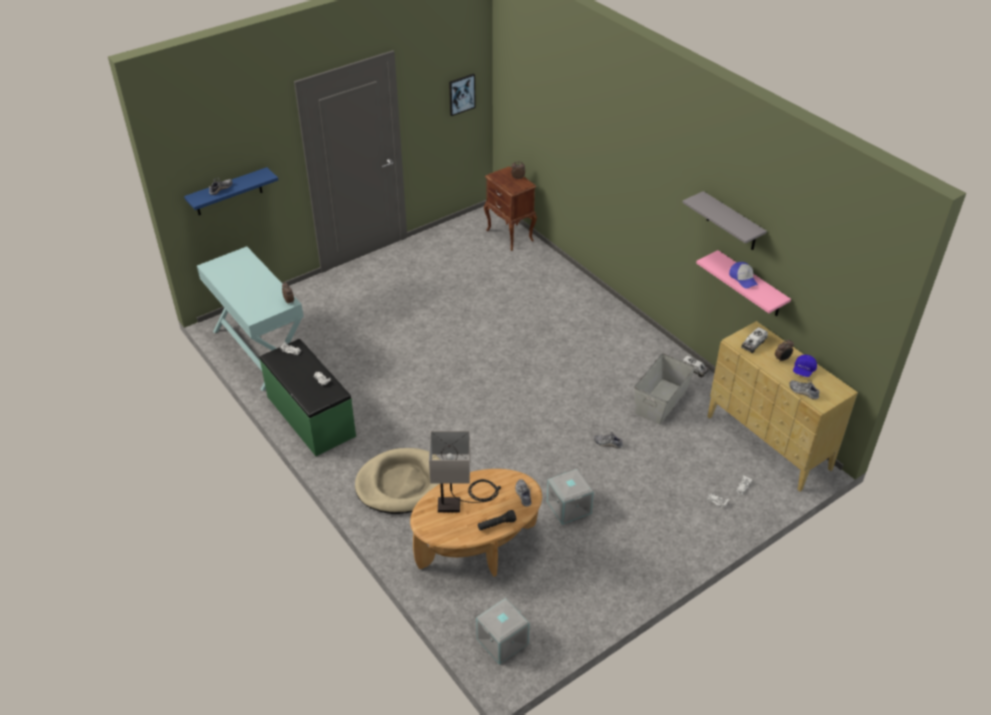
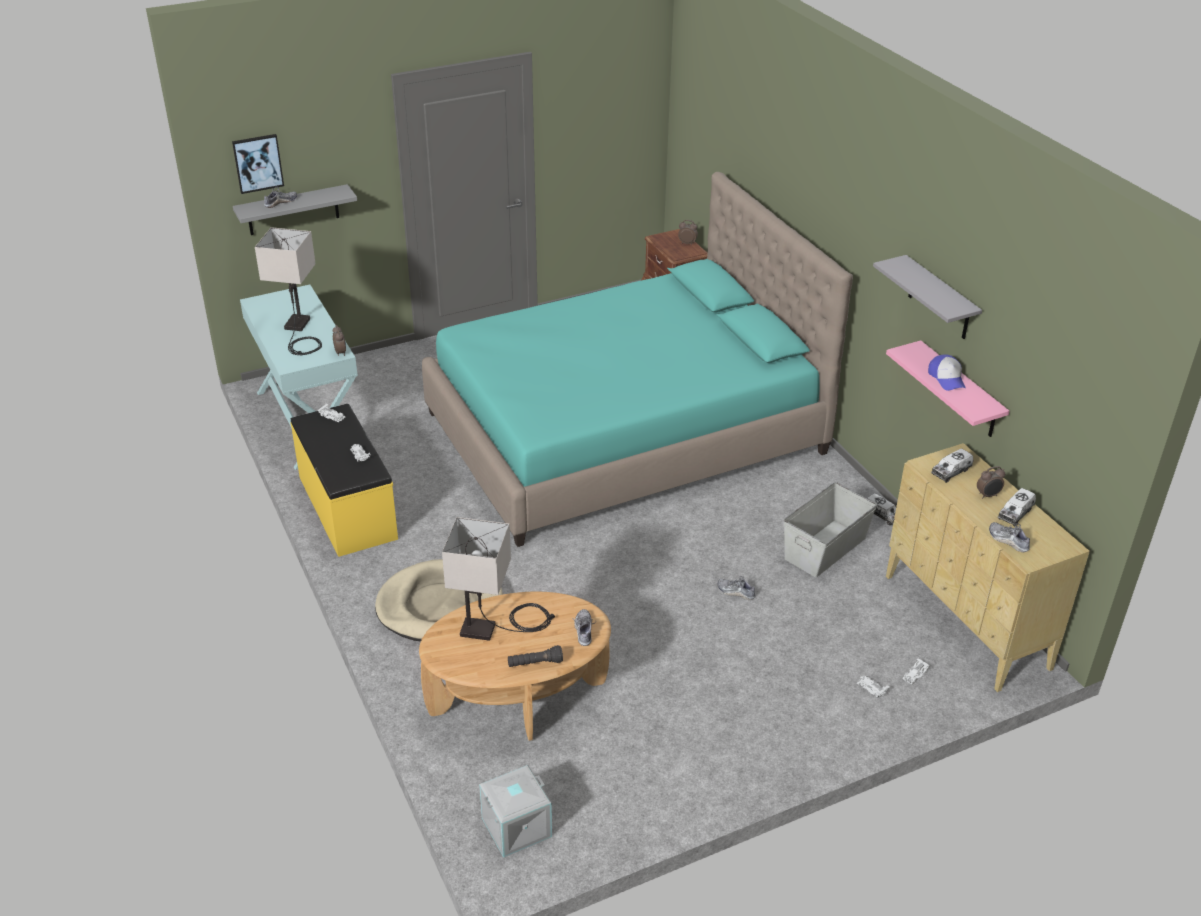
camera: 10 degrees right, 5 degrees down
(228, 192) = (293, 210): blue shelf -> grey shelf
(252, 289) = (299, 334): none -> table lamp
(310, 416) = (346, 508): green bench -> yellow bench
(461, 94) = (623, 125): picture -> picture (258, 163)
(498, 329) = (625, 433): none -> turquoise bed
(569, 507) = (660, 666): grey storage box -> none
(803, 370) = (1015, 513): blue cap -> toy truck

